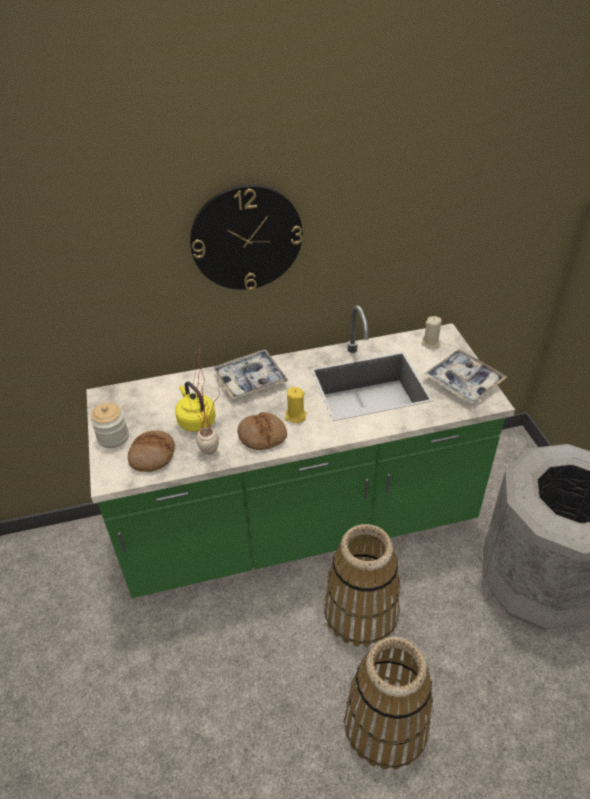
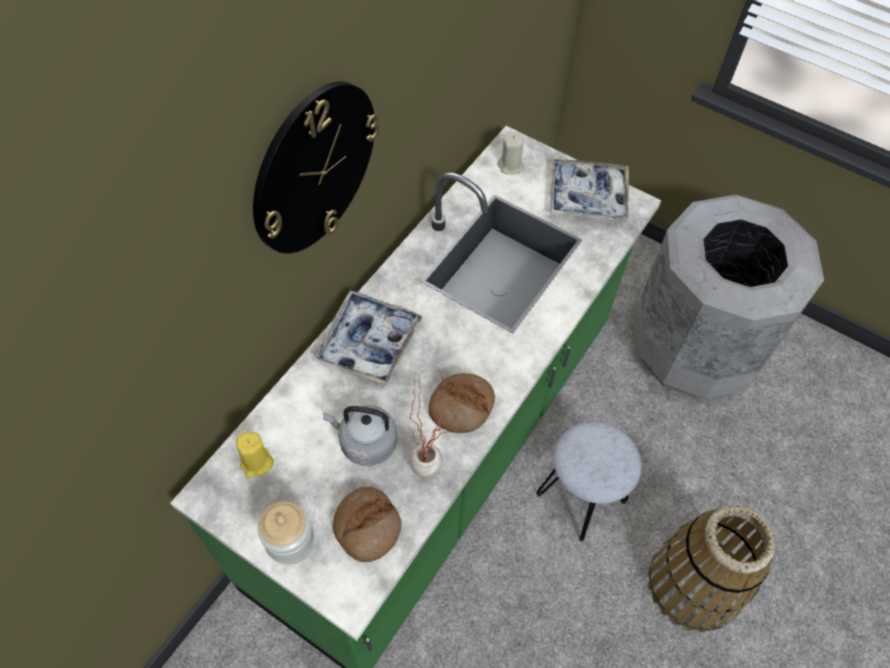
camera: 45 degrees left, 15 degrees up
(195, 420) = (365, 442): yellow kettle -> grey kettle
(295, 416) = (469, 355): yellow candle -> yellow candle (256, 463)
(361, 612) = (581, 497): basket -> grey stool

